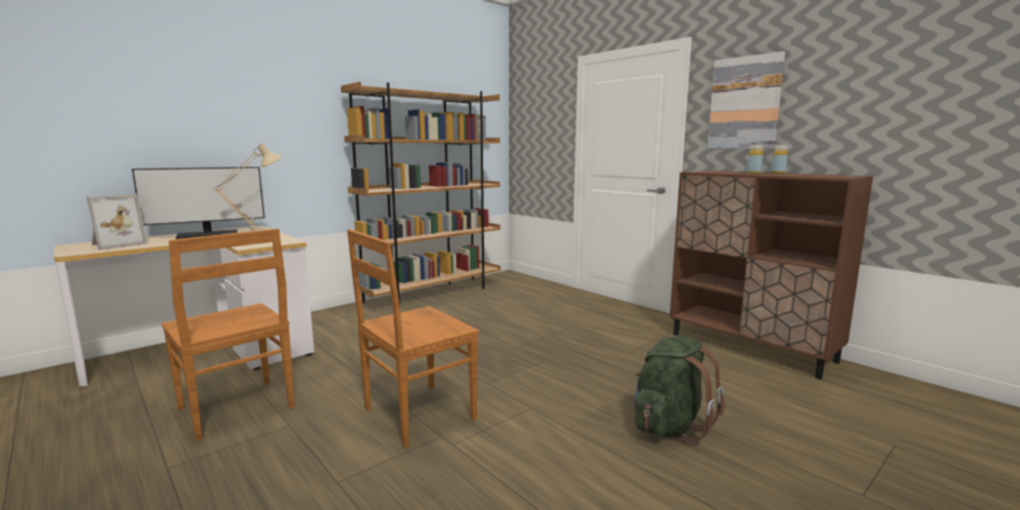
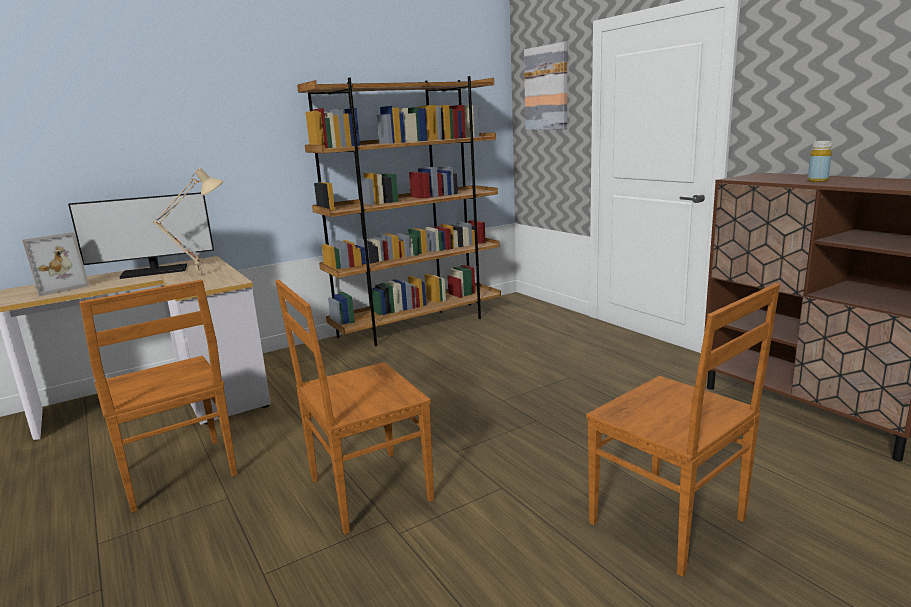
camera: 10 degrees right, 5 degrees up
(669, 426) = (670, 523): green backpack -> brown chair
(745, 103) = (813, 79): picture -> picture (547, 88)
(778, 173) = (855, 178): yellow bottle -> none

